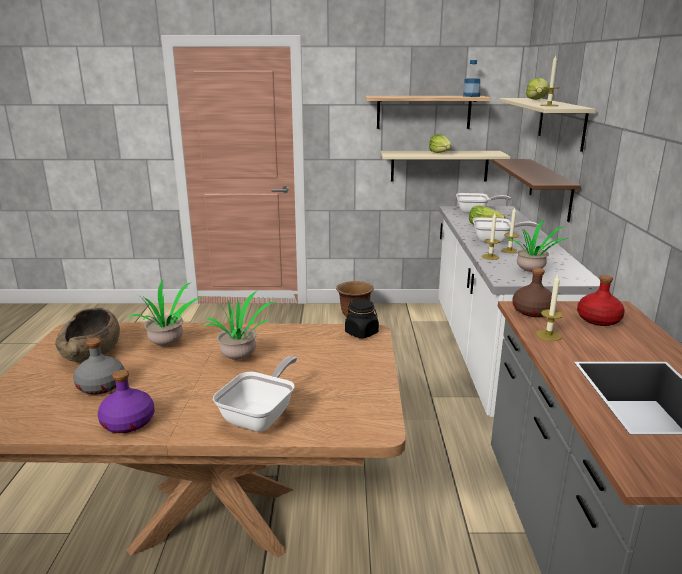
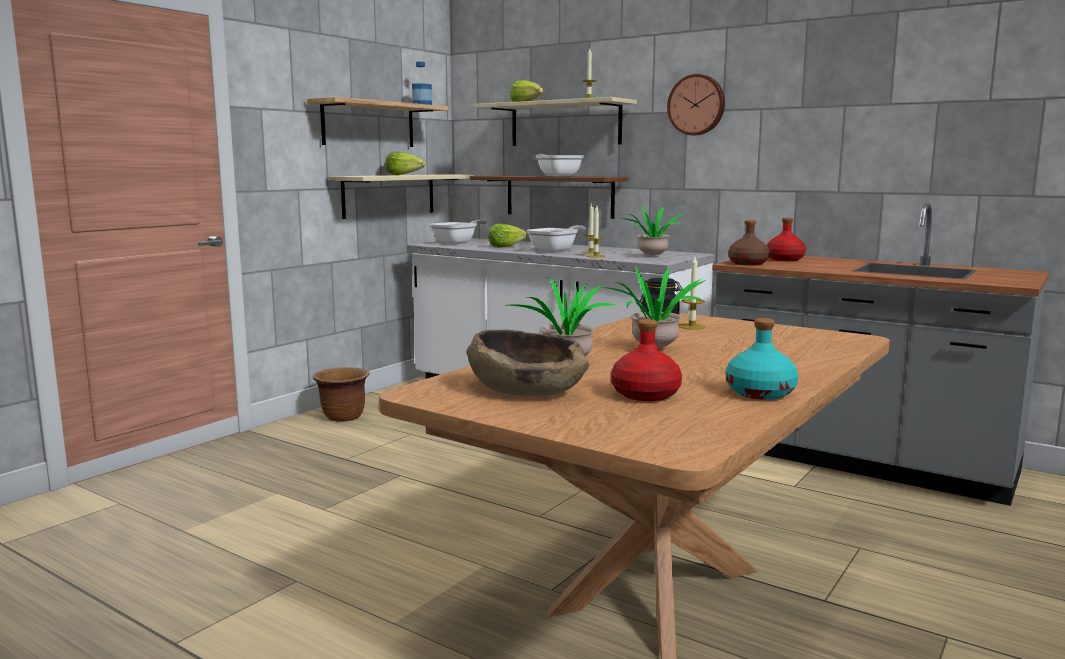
camera: 55 degrees left, 10 degrees down
(101, 386) = (646, 394): grey bottle -> red bottle
(128, 423) = (761, 393): purple bottle -> turquoise bottle
(261, 415) = (798, 357): frying pan -> frying pan (557, 176)
(548, 335) = (799, 267): candle -> candle (692, 326)
(626, 123) = (697, 105): none -> wall clock

